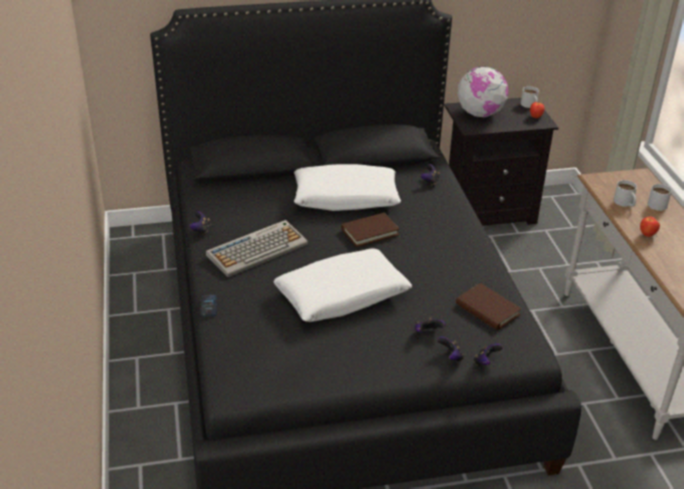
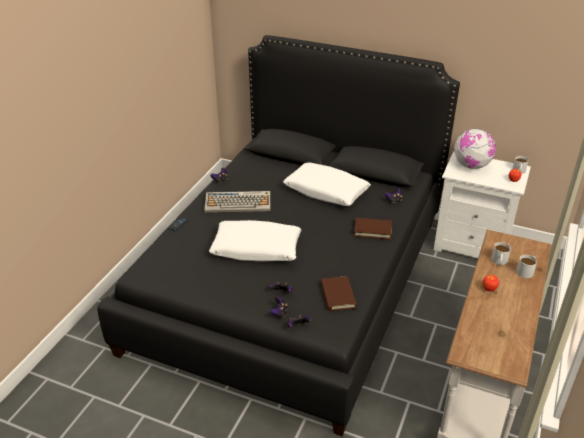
camera: 35 degrees right, 0 degrees up
(370, 232) = (316, 218): brown book -> brown book (372, 230)
(487, 211) = (472, 245): black nightstand -> white nightstand

